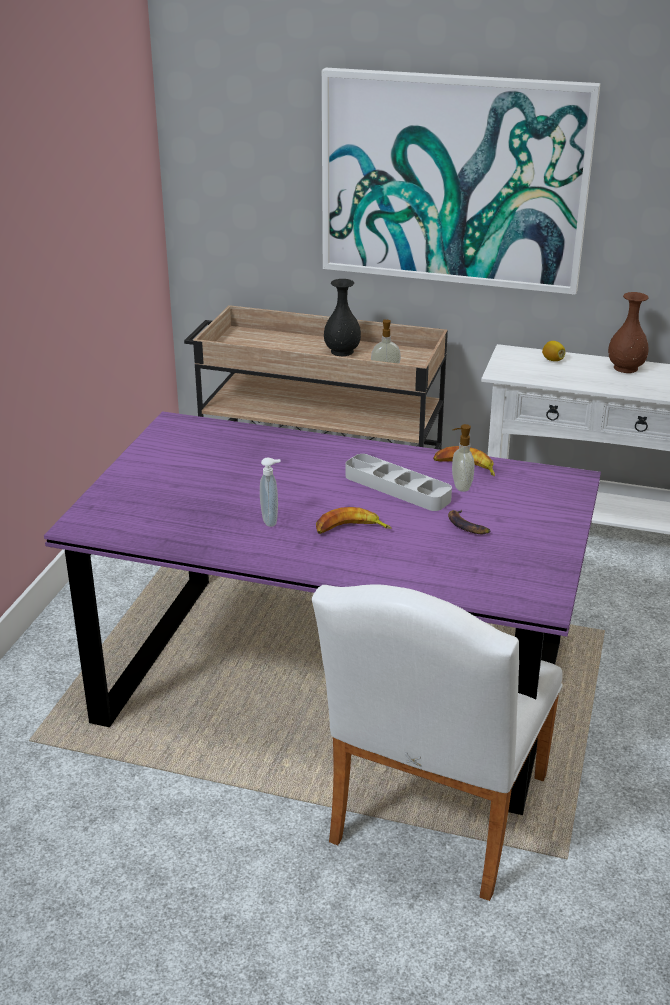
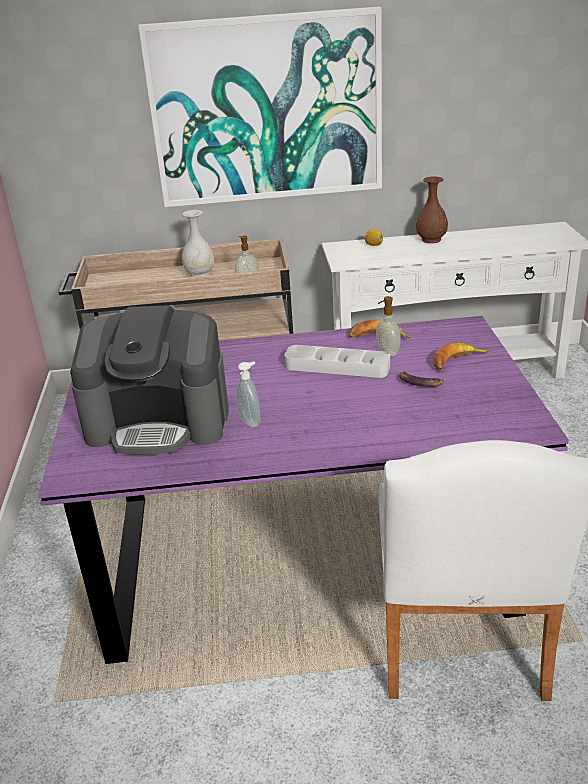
camera: 20 degrees left, 0 degrees up
(188, 497) = (159, 421): none -> coffee machine
(342, 352) = (200, 274): black vase -> white vase
(350, 529) = (326, 410): banana -> banana (457, 361)

